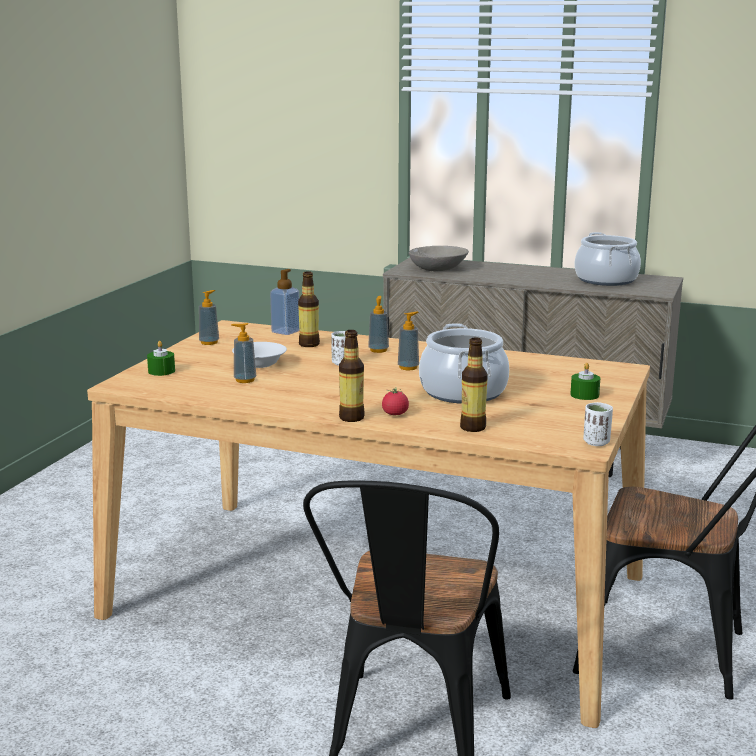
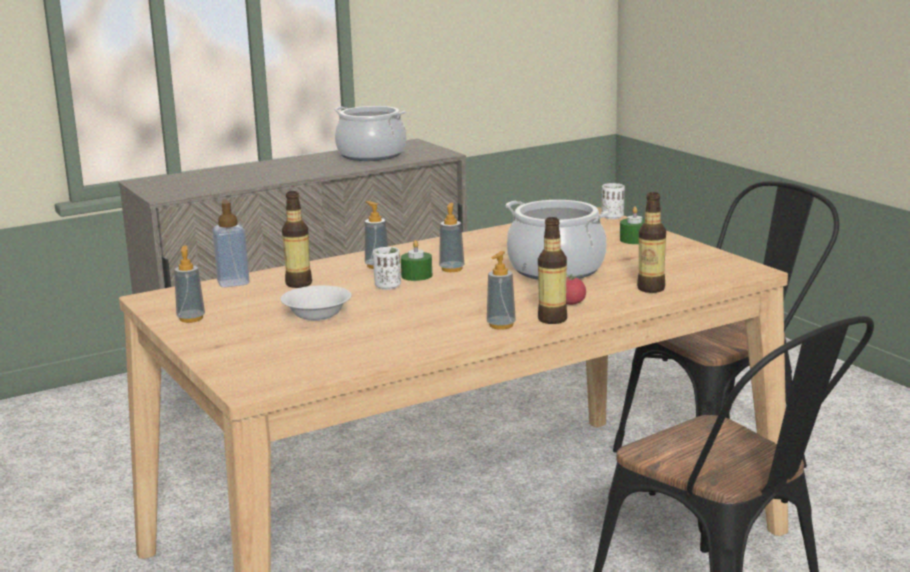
camera: 50 degrees left, 0 degrees up
(161, 371) = (245, 359): green candle -> green candle (416, 275)
(245, 380) = (357, 332): soap dispenser -> soap dispenser (501, 325)
(438, 268) = (191, 184): grey bowl -> none
(596, 442) = (746, 265): white cup -> white cup (612, 217)

